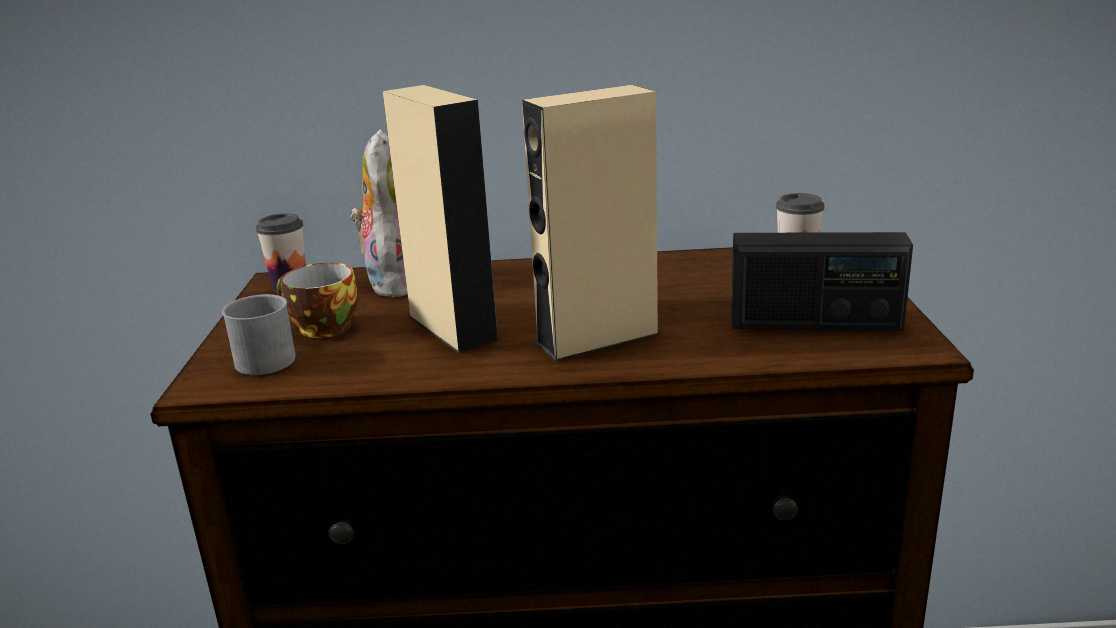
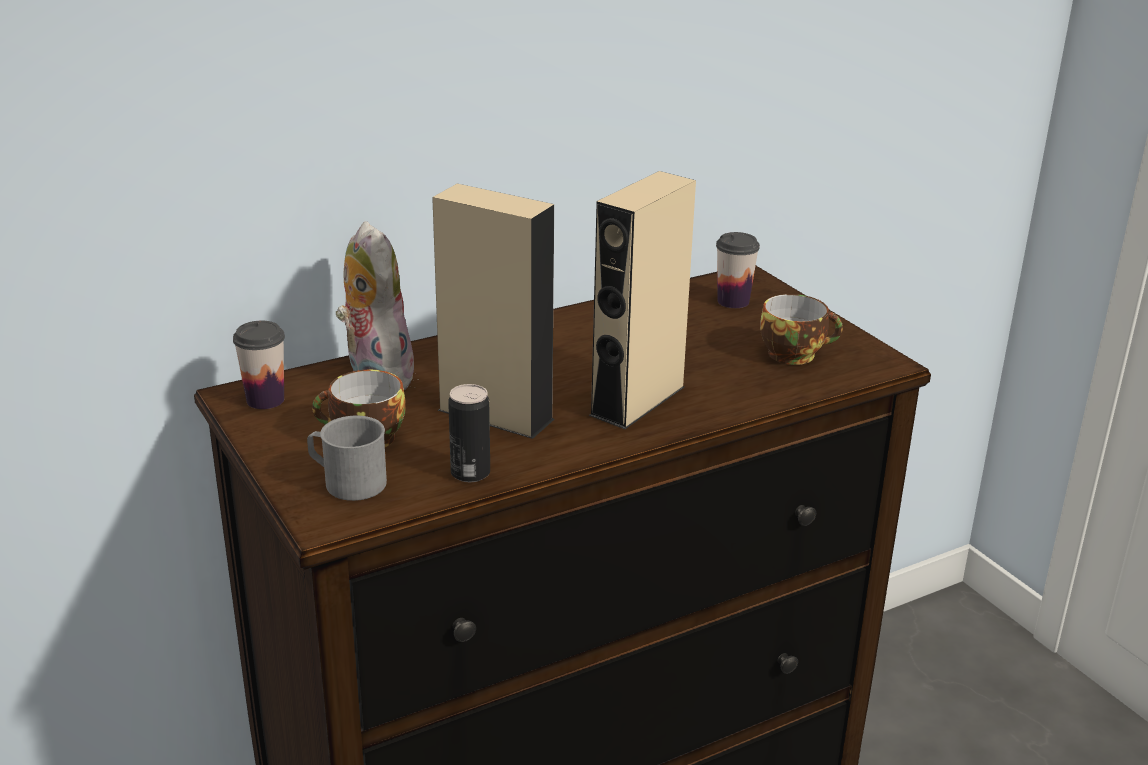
camera: 30 degrees left, 5 degrees up
(367, 371) = (470, 473): none -> can
(815, 323) = (794, 354): radio -> cup

